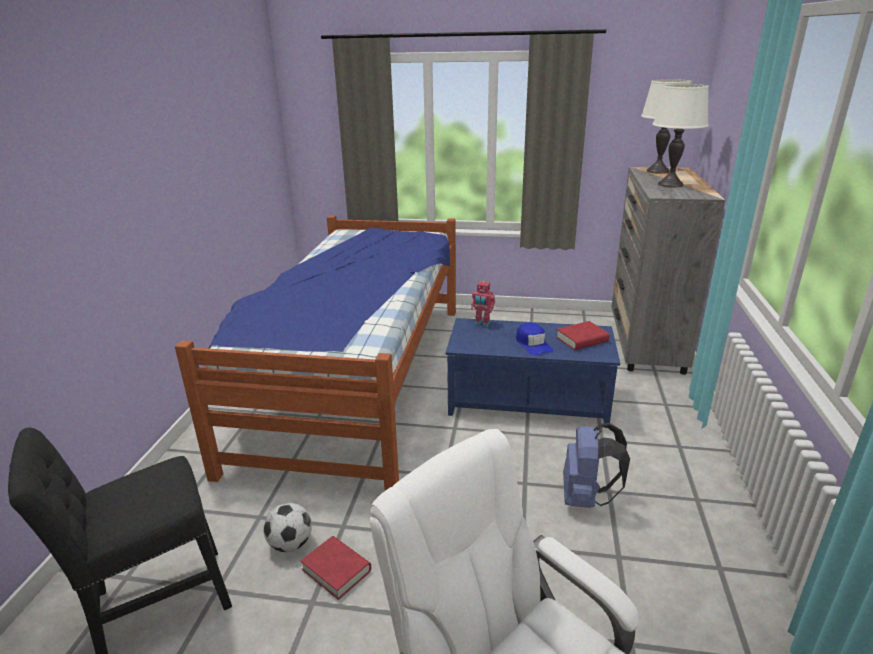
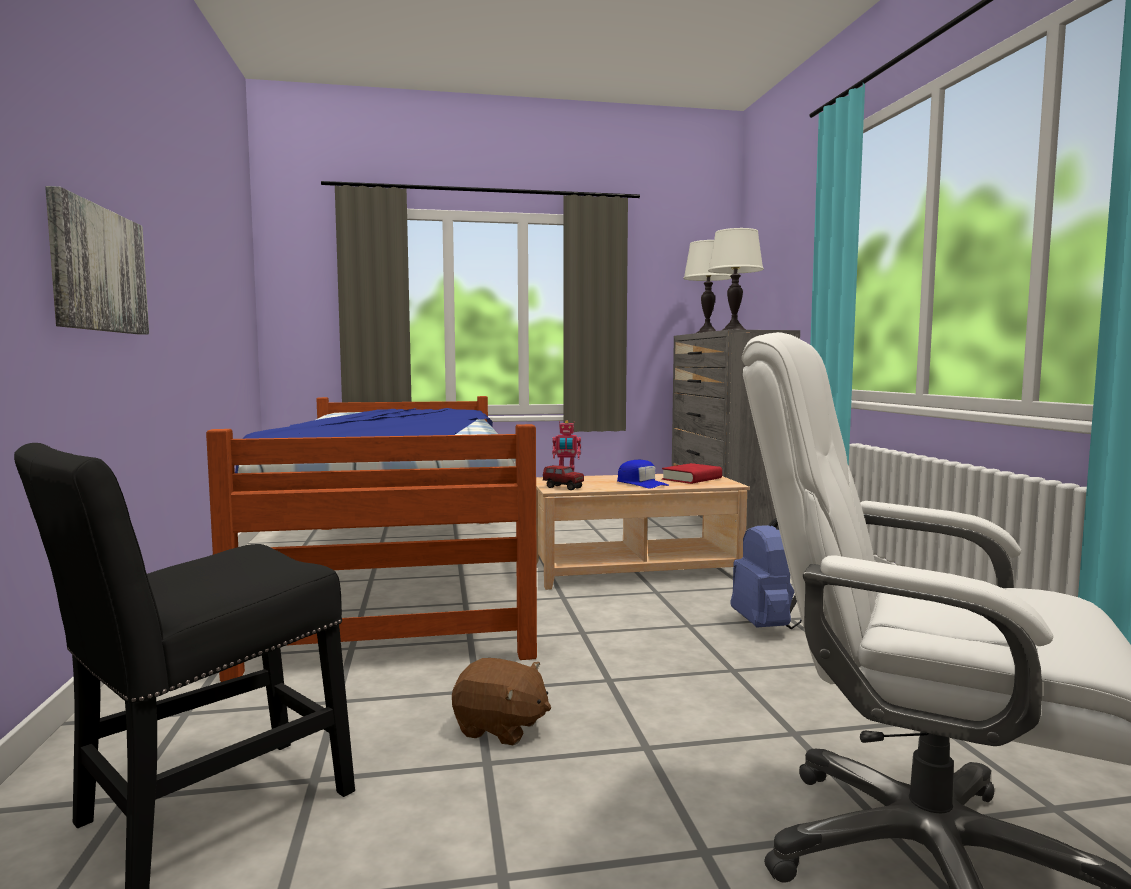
camera: 20 degrees left, 20 degrees down
(105, 226) = (97, 270): none -> picture
(290, 544) = (408, 717): football -> none
(336, 570) = (500, 728): red book -> brown plush toy
(467, 344) = (563, 487): none -> toy truck
(528, 399) = (634, 569): blue coffee table -> beige coffee table

